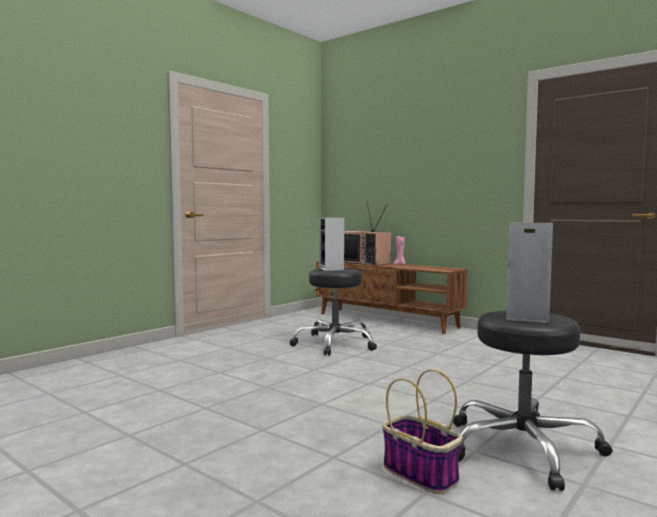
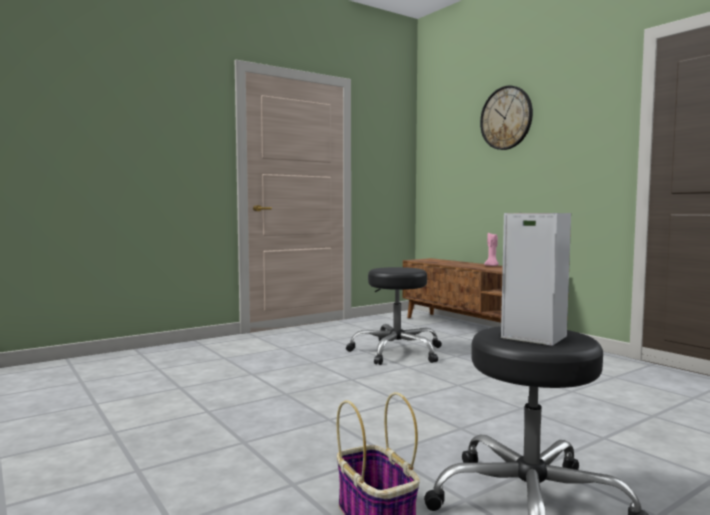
camera: 15 degrees right, 0 degrees up
(332, 269) = (395, 268): speaker -> none
(363, 262) = (453, 262): television -> none
(409, 136) = (506, 118): none -> wall clock

